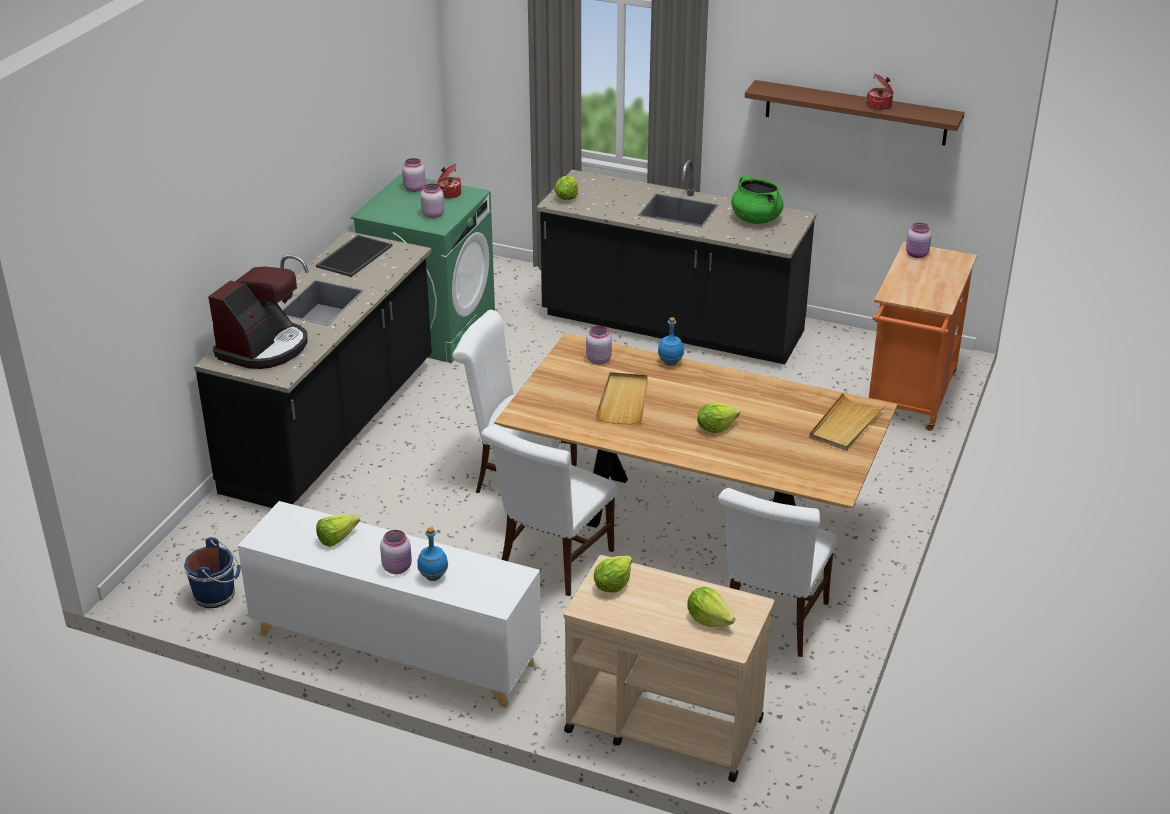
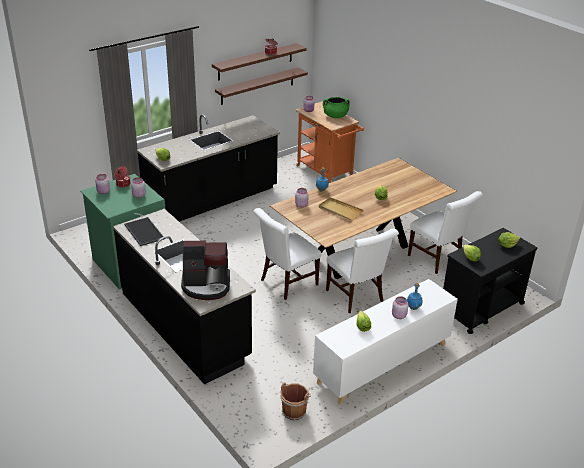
camera: 60 degrees left, 0 degrees up
(216, 595) = (294, 410): blue bucket -> brown bucket
(264, 348) = (206, 285): coffee machine -> coffee machine turned 120 degrees clockwise
(662, 725) = (481, 308): beige cart -> black cart
(755, 219) = (241, 128): green cooking pot -> green cooking pot (335, 116)
(845, 425) = (403, 172): beige tray -> none
(855, 164) = (257, 86): none -> brown shelf

